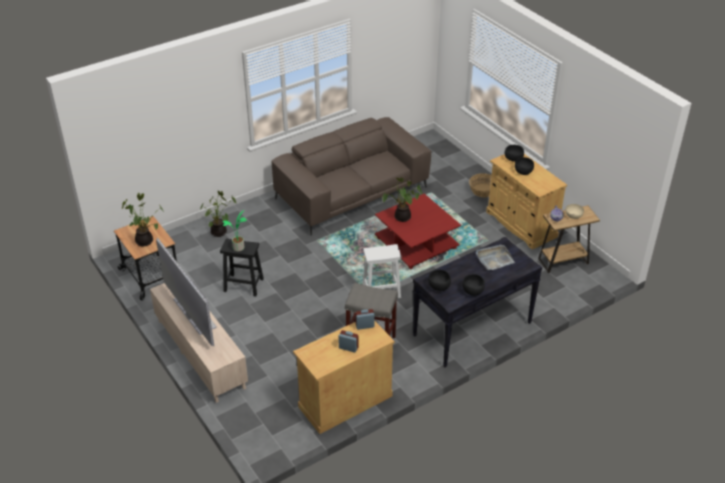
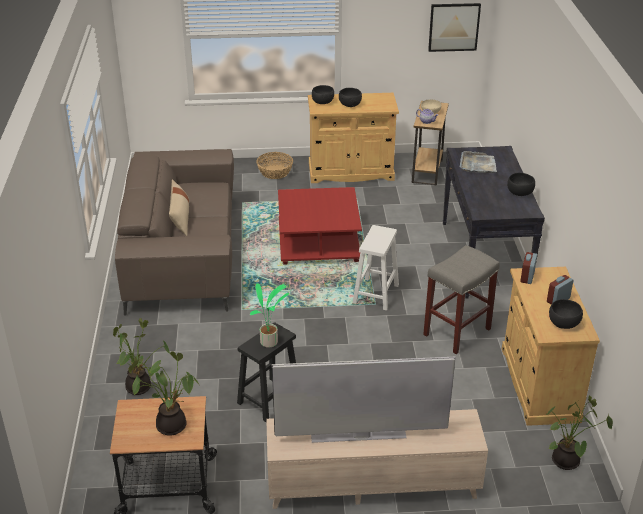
camera: 60 degrees left, 5 degrees down
(348, 168) = (180, 218): none -> beige pillow
(401, 218) = (306, 217): potted plant -> potted plant (566, 463)
(439, 286) = (498, 209): black bowl -> black bowl (564, 323)
(625, 161) = (454, 27): none -> picture

